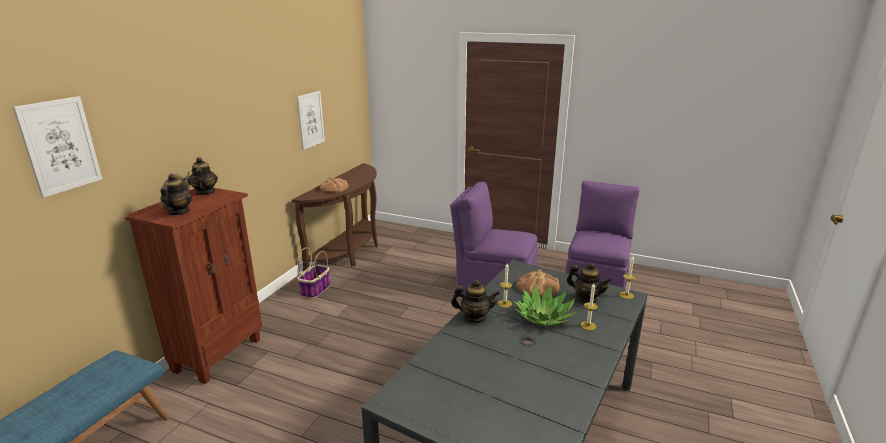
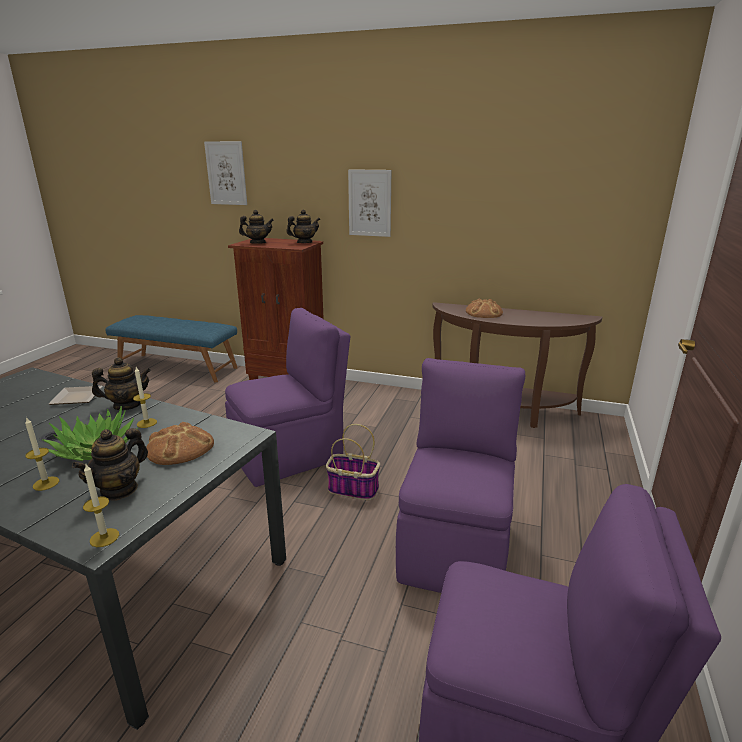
camera: 85 degrees right, 0 degrees up
(310, 120) = (499, 221): picture -> picture (369, 203)
(315, 290) = (402, 404): basket -> basket (352, 489)
(379, 348) = (290, 455): none -> purple chair
(455, 346) = (79, 397): none -> plate
(475, 317) = (127, 405): teapot -> teapot turned 105 degrees counterclockwise

